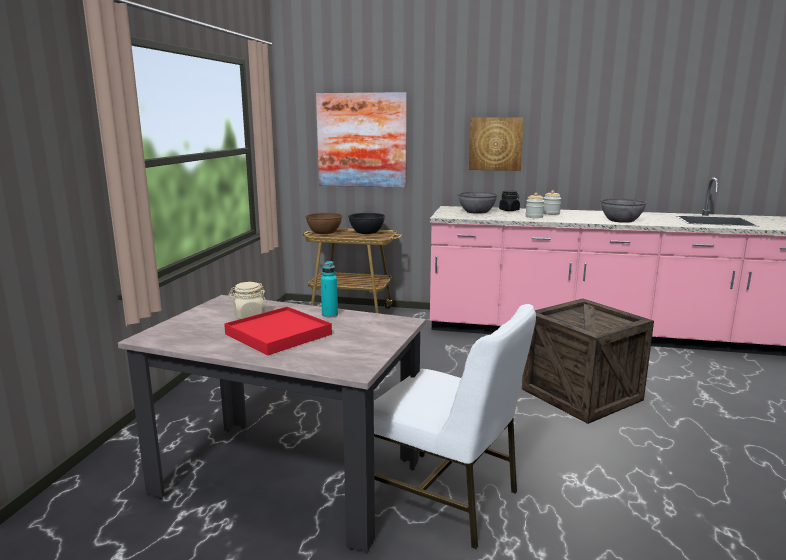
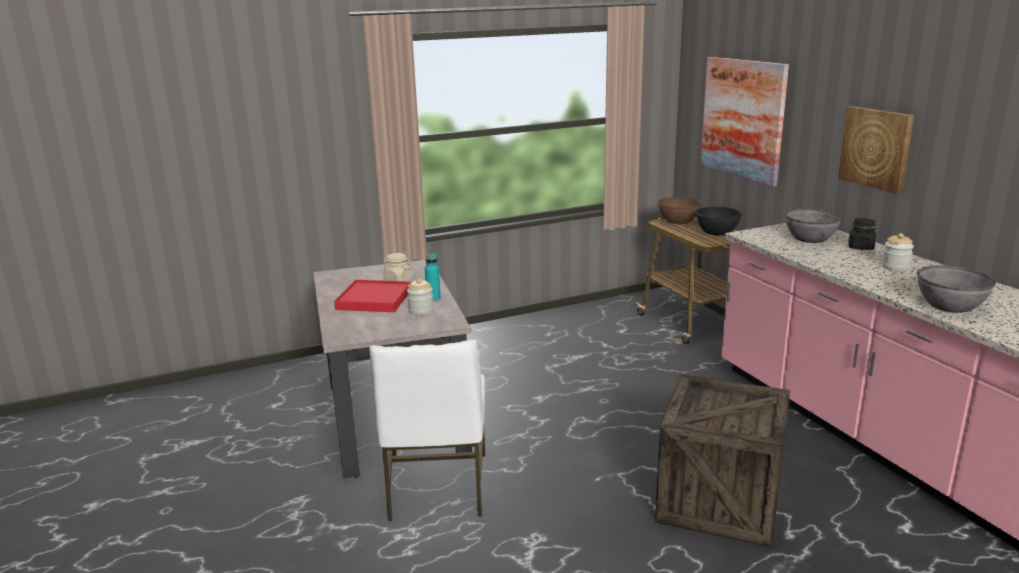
camera: 55 degrees right, 5 degrees up
(534, 217) = (849, 265): jar -> jar (421, 311)

